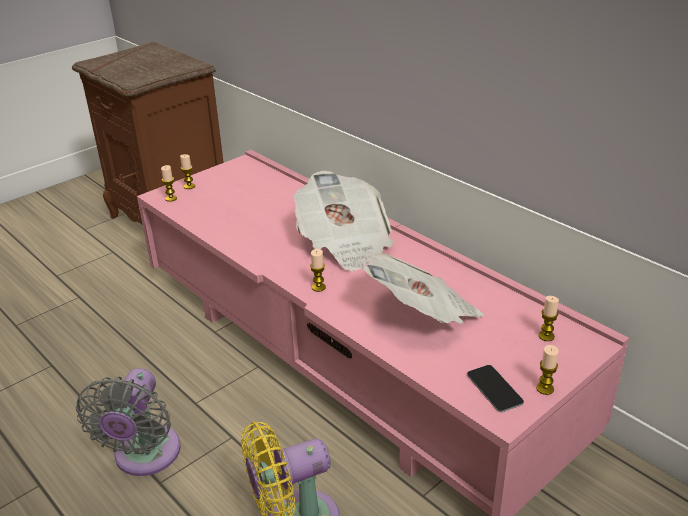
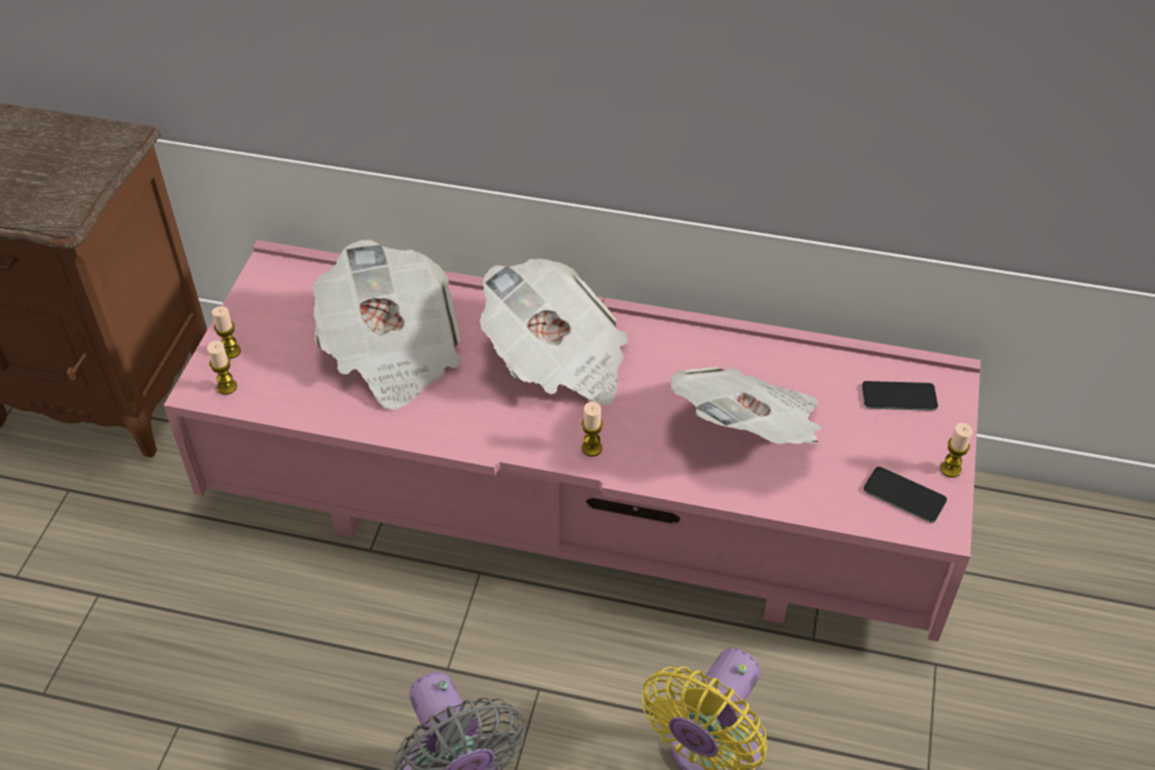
camera: 35 degrees left, 15 degrees up
(262, 211) = (392, 352): none -> newspaper
(546, 336) = (899, 396): candle -> phone

